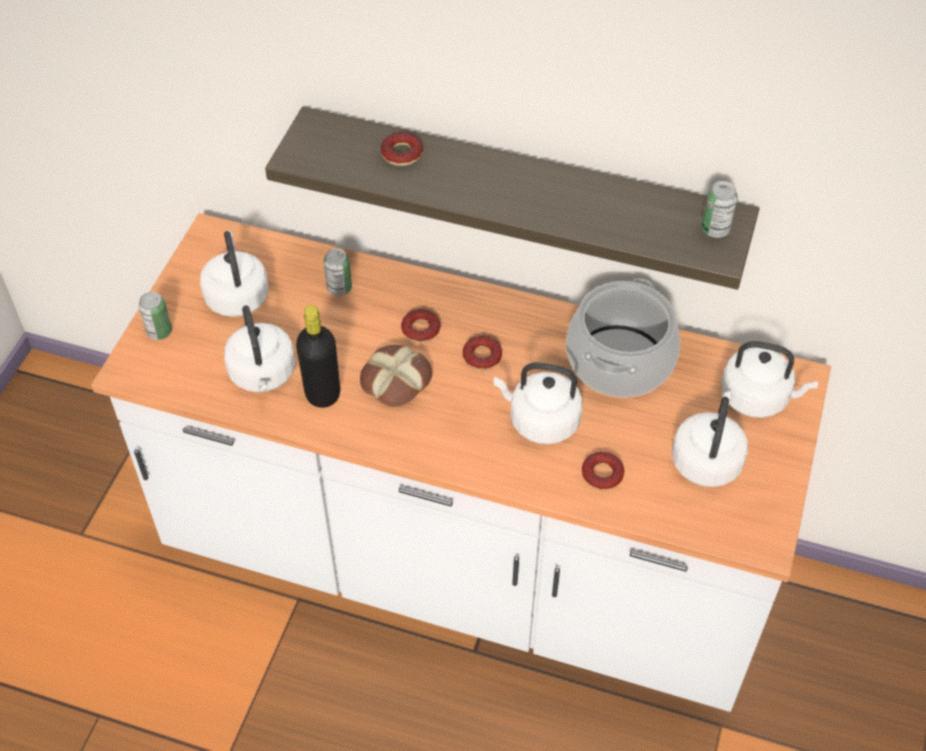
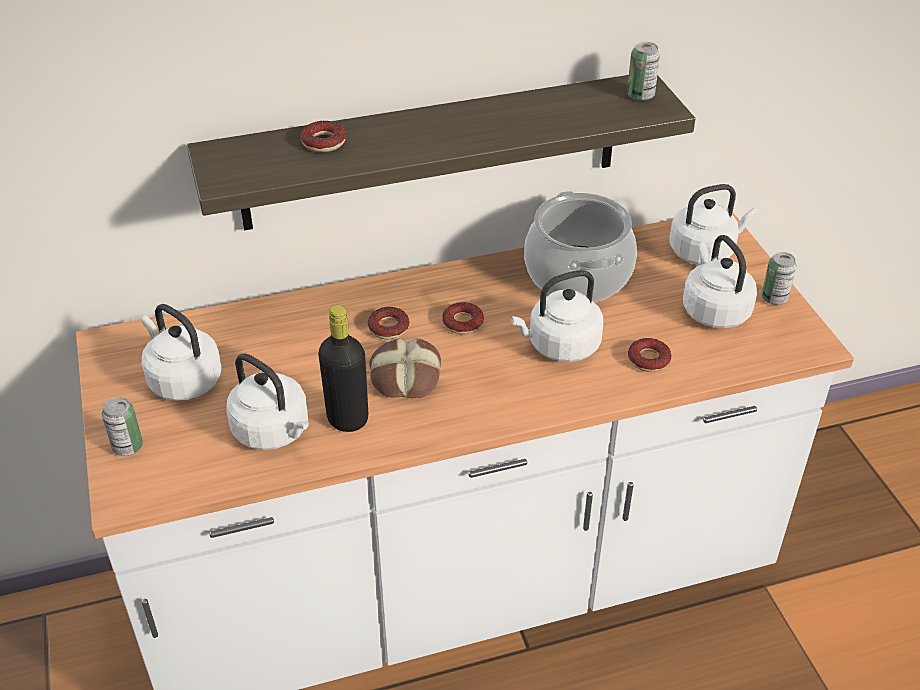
camera: 35 degrees left, 10 degrees down
(339, 288) = (281, 330): can -> can (774, 298)

